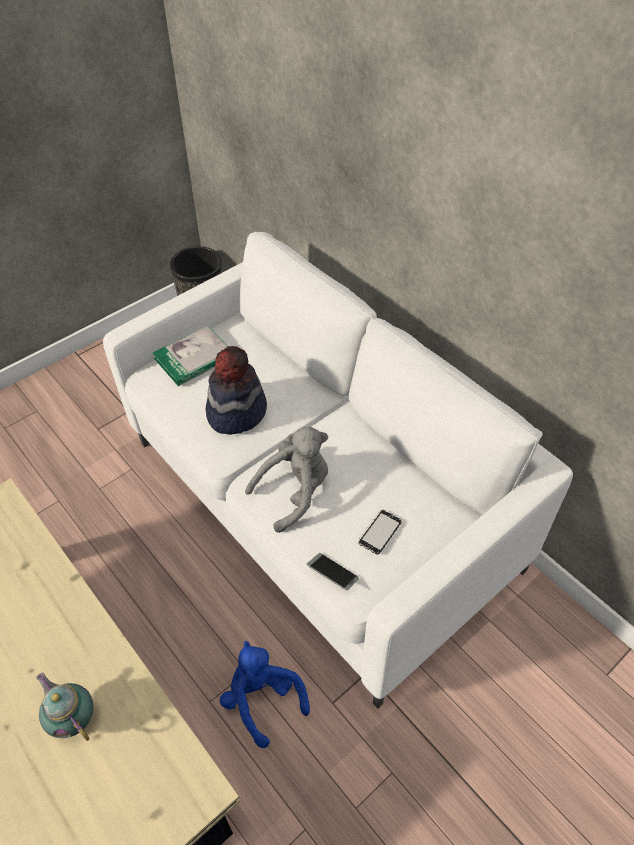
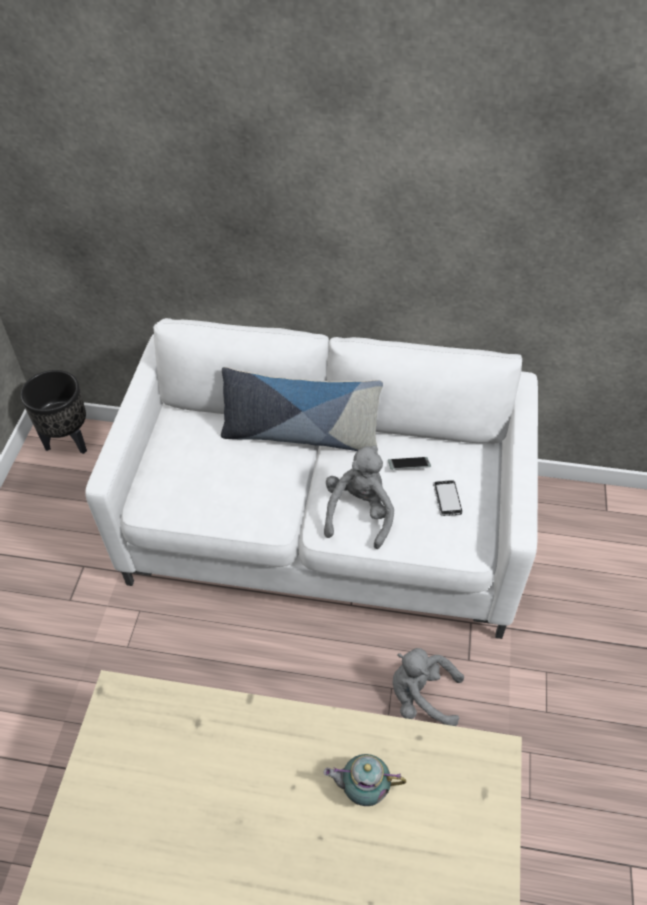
camera: 40 degrees left, 0 degrees up
(194, 358) = (170, 465): book -> none
(236, 411) = (252, 484): hat -> none
(262, 699) = (421, 696): blue plush toy -> grey plush toy
(313, 397) = (300, 435): none -> pillow
(332, 574) = (445, 548): phone -> phone (408, 466)

